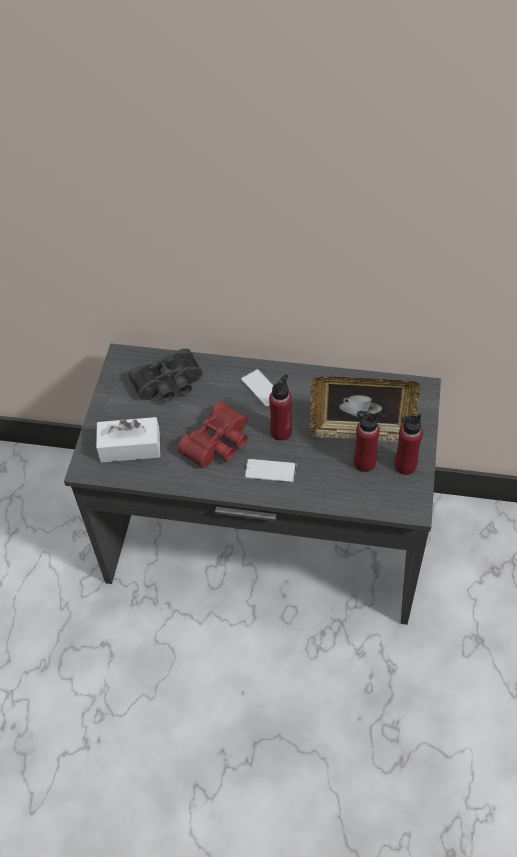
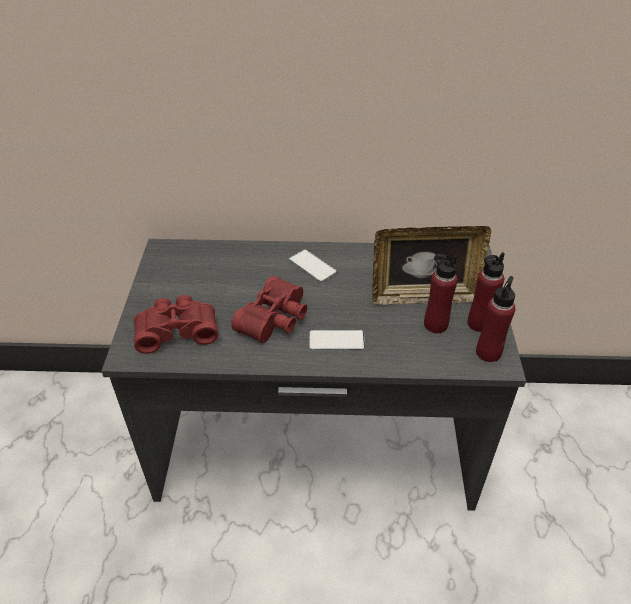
camera: 10 degrees left, 10 degrees down
(130, 447) = (177, 330): white tissue box -> red binoculars
(169, 385) = (214, 270): black binoculars -> none
(281, 432) = (340, 303): red bottle -> red bottle (488, 352)

